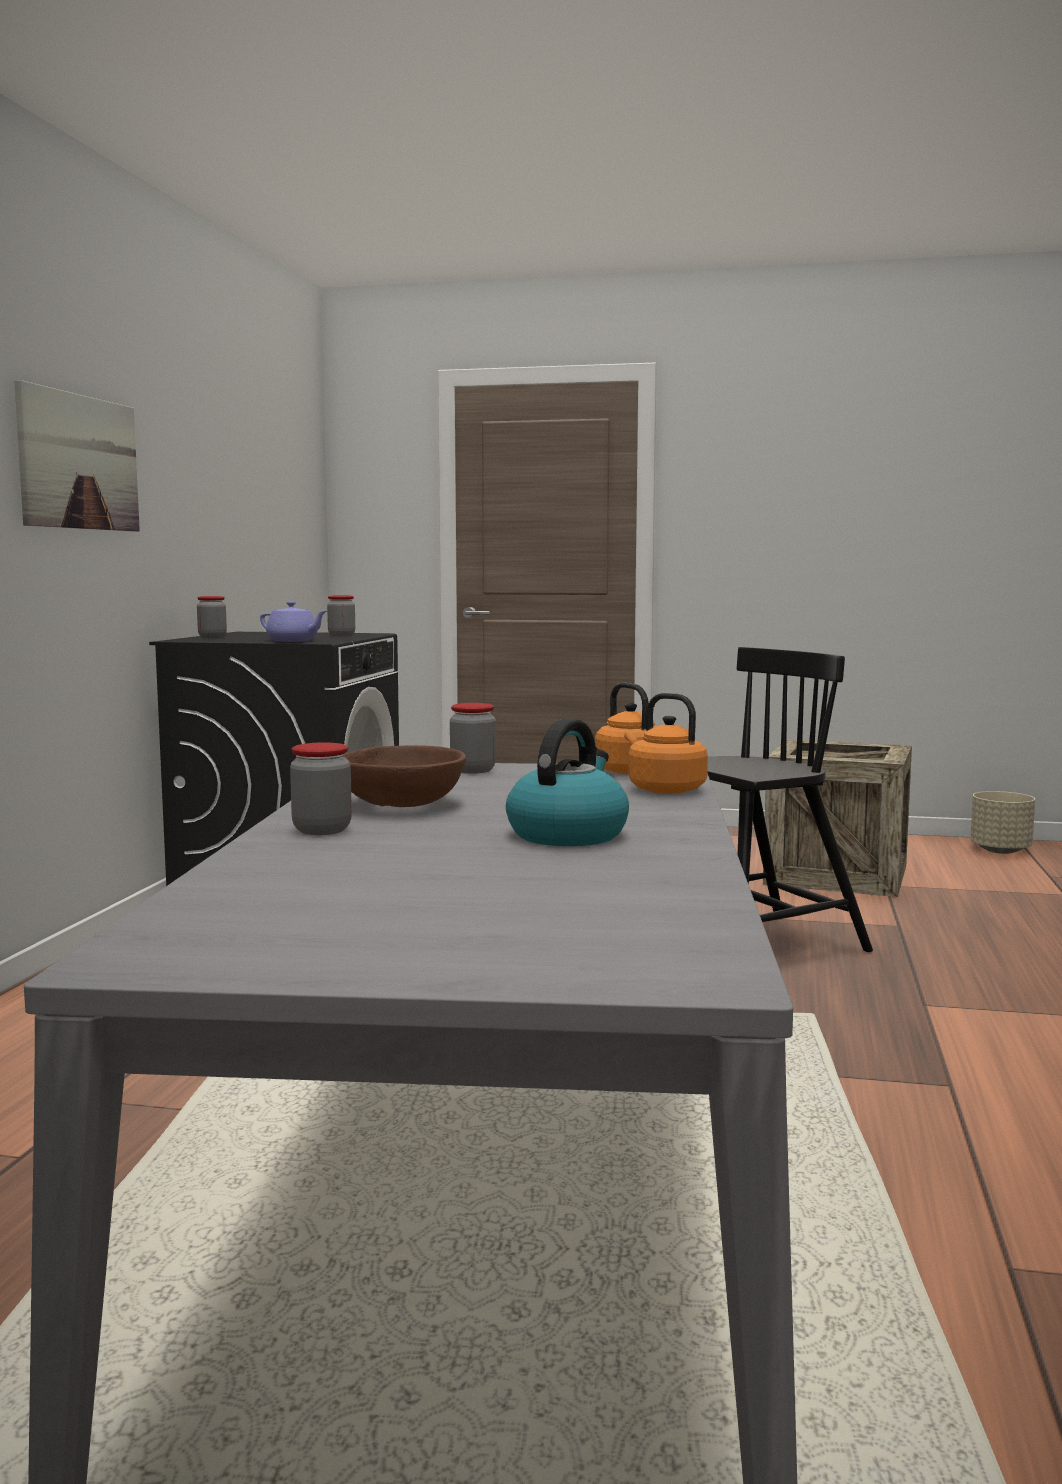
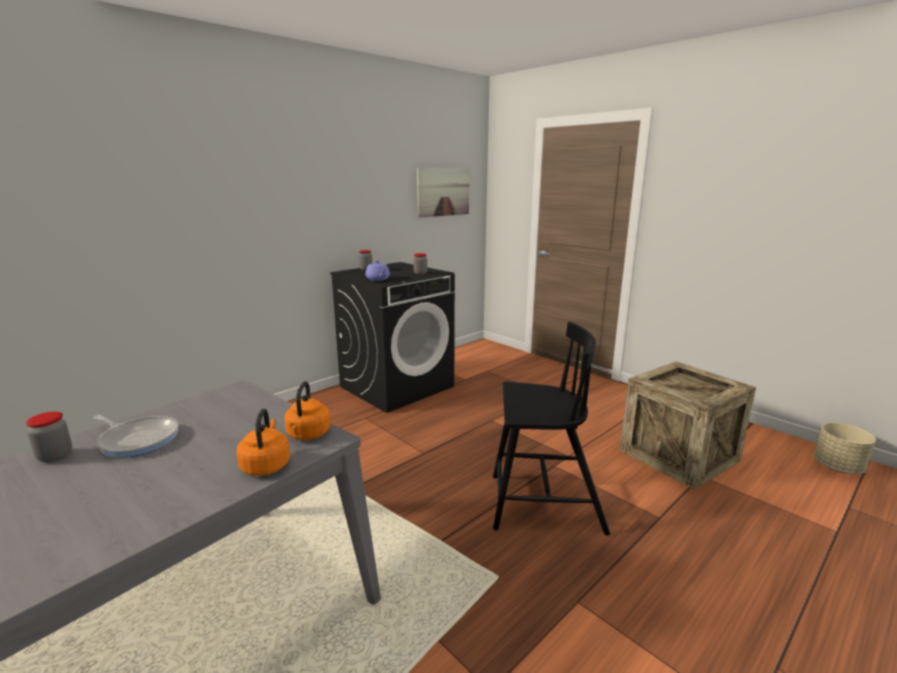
camera: 35 degrees right, 10 degrees up
(79, 462) = (279, 195): picture -> picture (443, 192)
(400, 805) = (138, 439): brown bowl -> frying pan
(473, 770) = (255, 407): jar -> none
(568, 834) = (97, 508): kettle -> none

